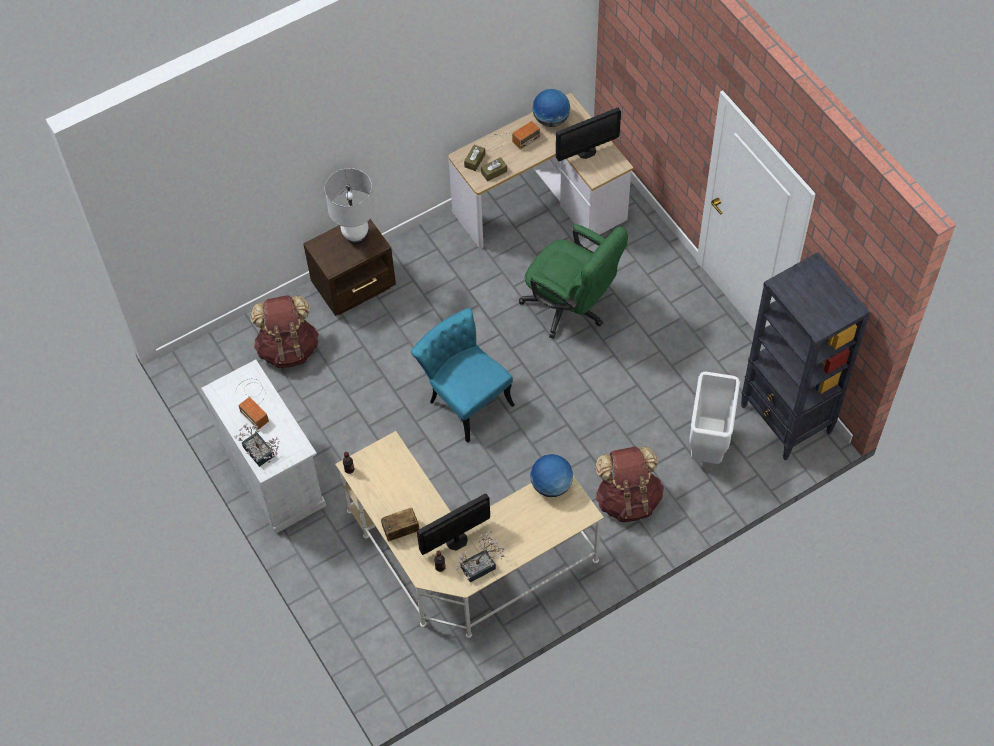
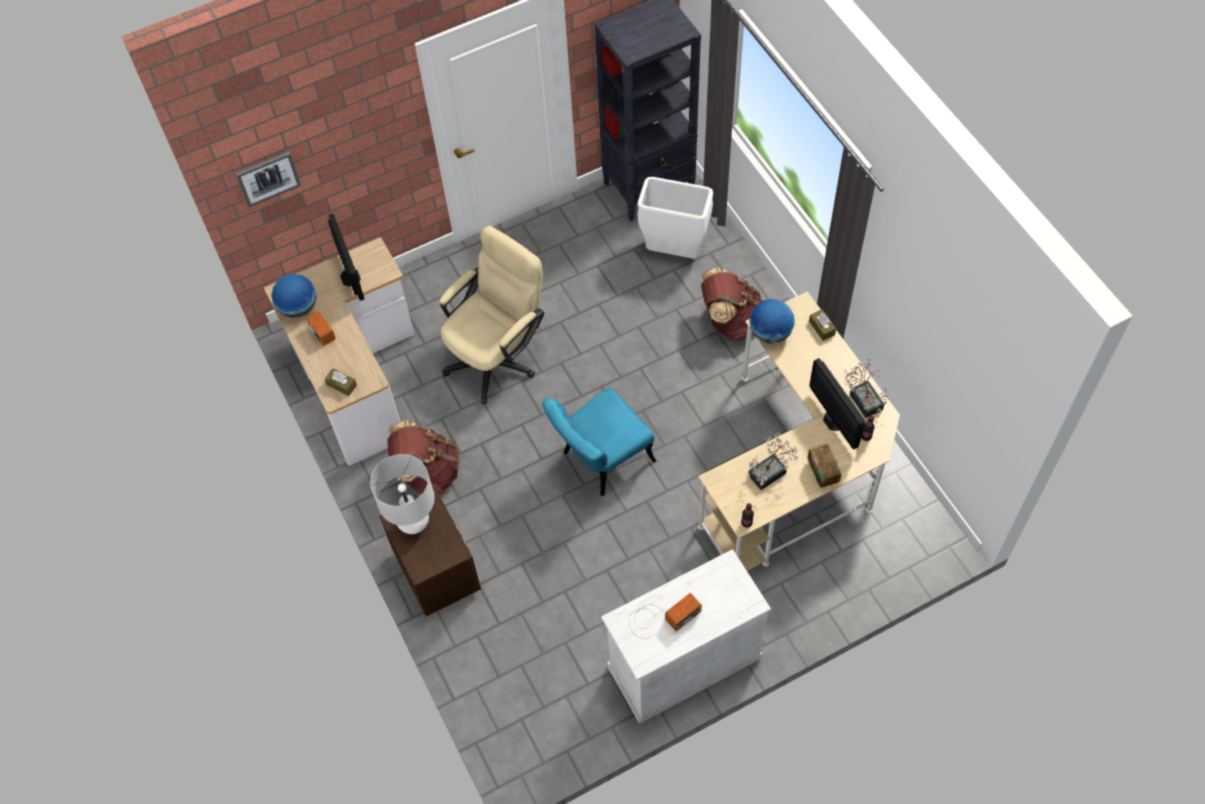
camera: 85 degrees left, 0 degrees up
(260, 454) = (733, 608): potted plant -> potted plant (770, 472)
(288, 348) = (514, 646): brown backpack -> brown backpack (428, 473)
(494, 172) = (362, 366): brown tissue box -> brown tissue box (821, 328)
(571, 308) = (498, 356): green office chair -> beige office chair
(622, 43) = (268, 178): none -> picture

